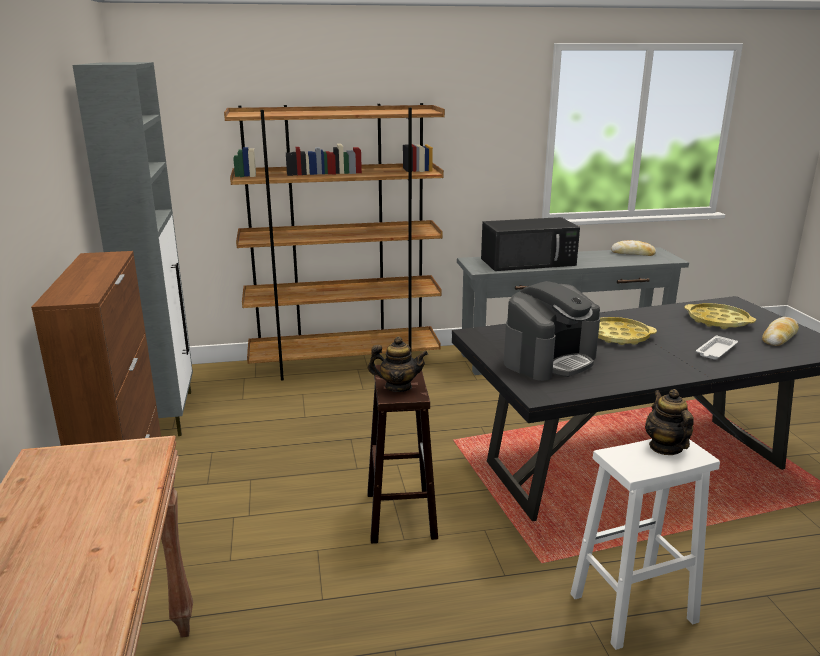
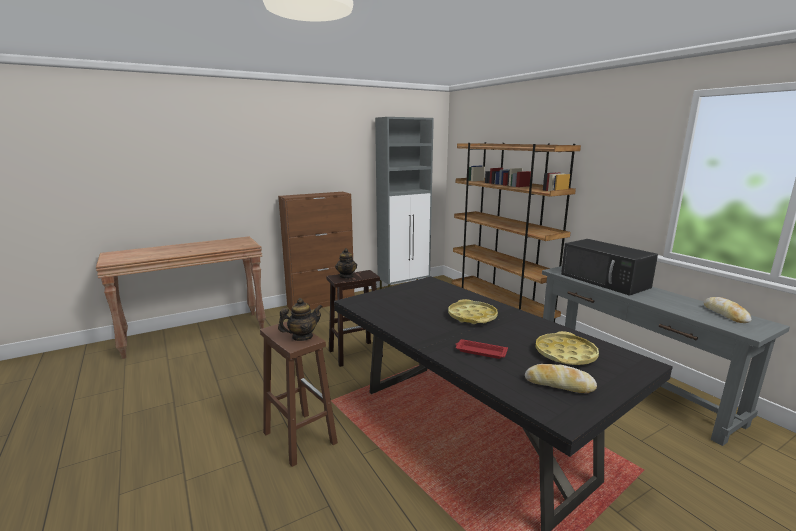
camera: 70 degrees right, 5 degrees down
(549, 360) = (406, 300): coffee machine -> none
(631, 609) = (299, 437): white stool -> brown stool
(715, 351) = (480, 351): white tray -> red tray

